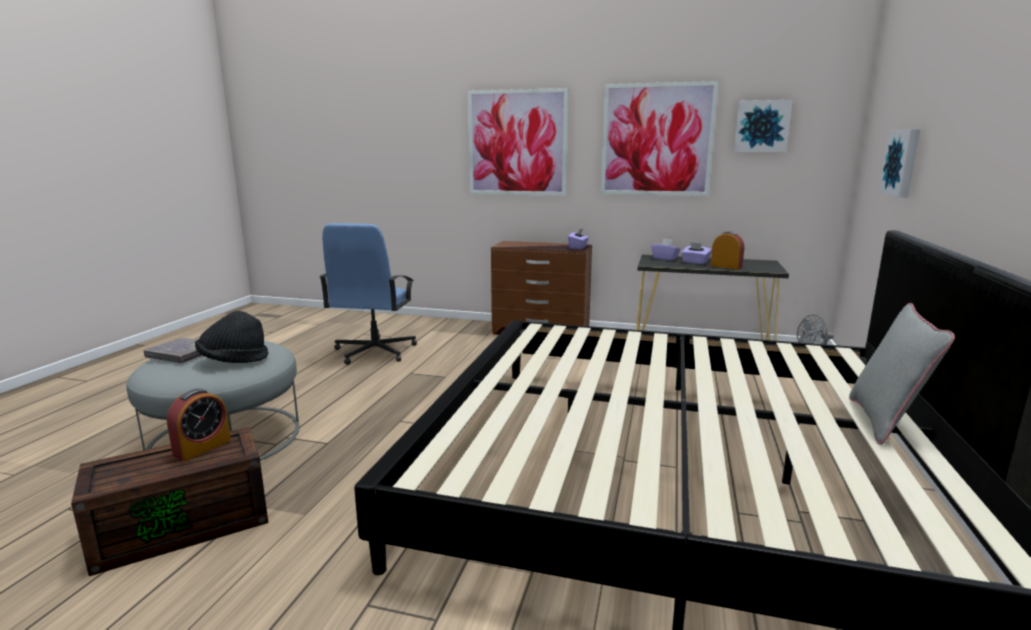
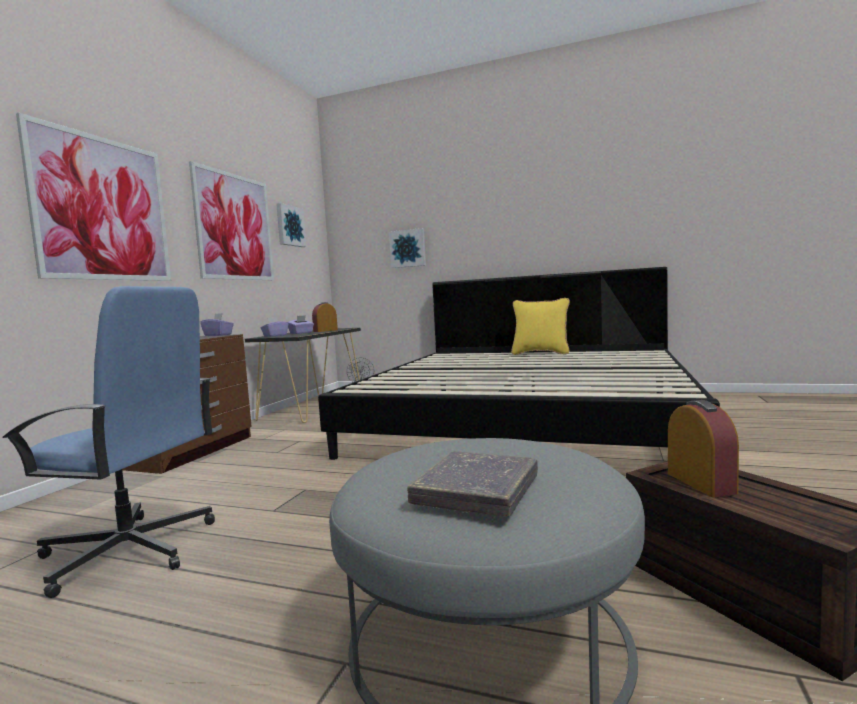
camera: 85 degrees left, 10 degrees down
(202, 447) = (701, 483): alarm clock -> alarm clock turned 45 degrees clockwise
(233, 361) = (508, 448): black hat -> none
(885, 422) = (541, 353): grey pillow -> yellow pillow

